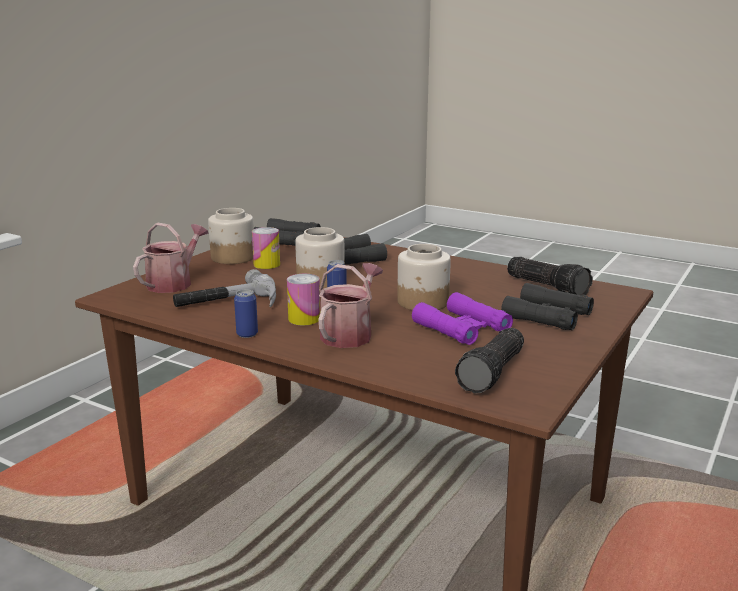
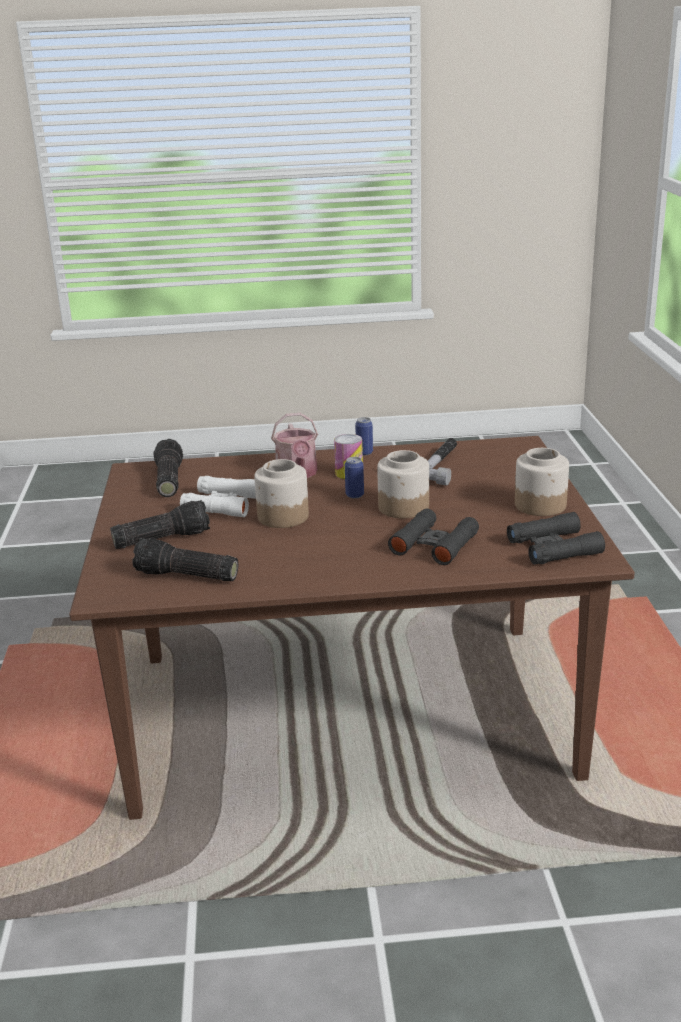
camera: 145 degrees right, 5 degrees up
(173, 283) = (512, 466): watering can -> none
(267, 264) = (490, 508): can -> none
(461, 328) = (223, 504): purple binoculars -> white binoculars
(547, 316) = (162, 538): black binoculars -> flashlight

